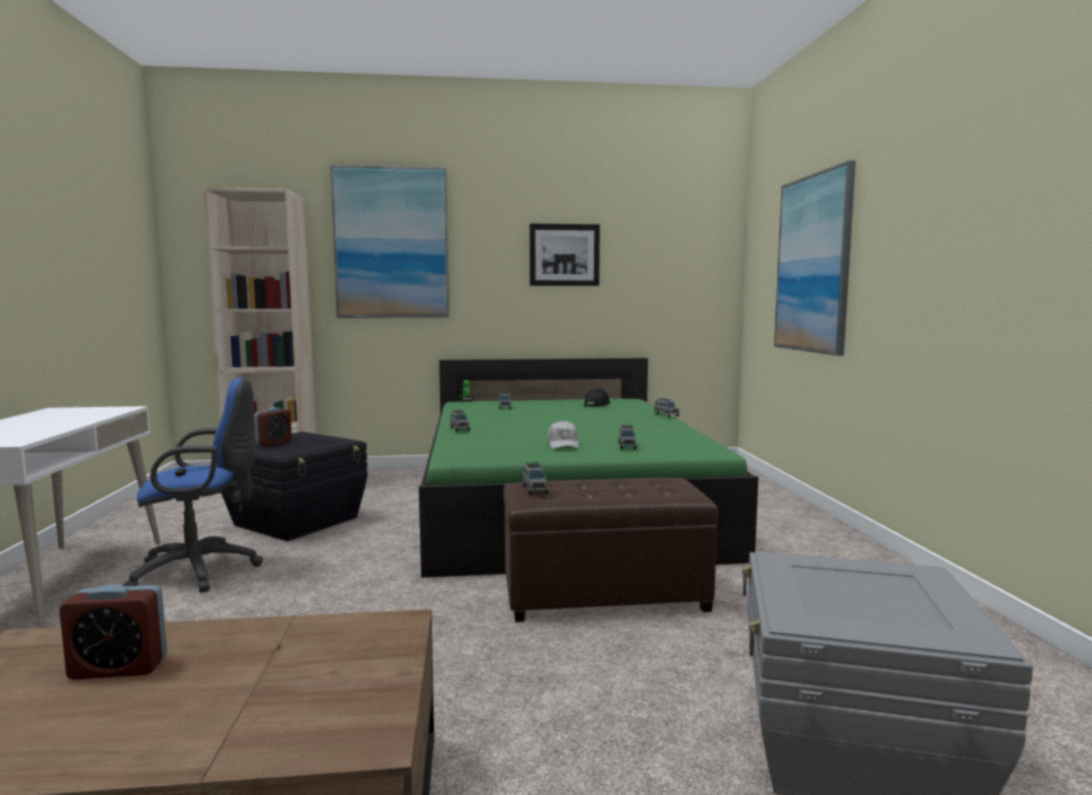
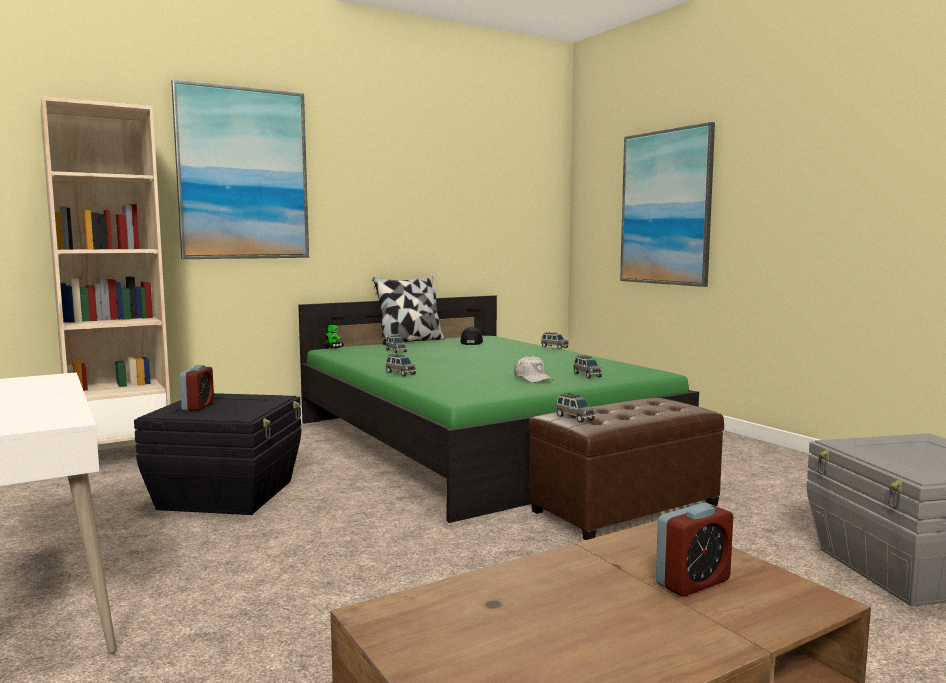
camera: 25 degrees left, 0 degrees up
(118, 668) = (526, 609): alarm clock -> alarm clock (693, 582)
(203, 571) = (203, 559): blue office chair -> none
(546, 399) = (410, 341): none -> pillow
(564, 255) = (420, 192): picture -> none

